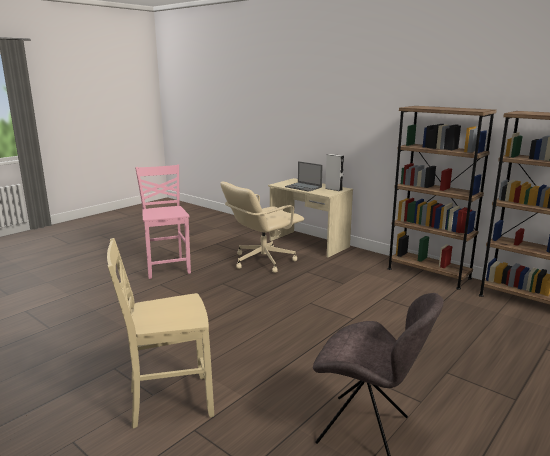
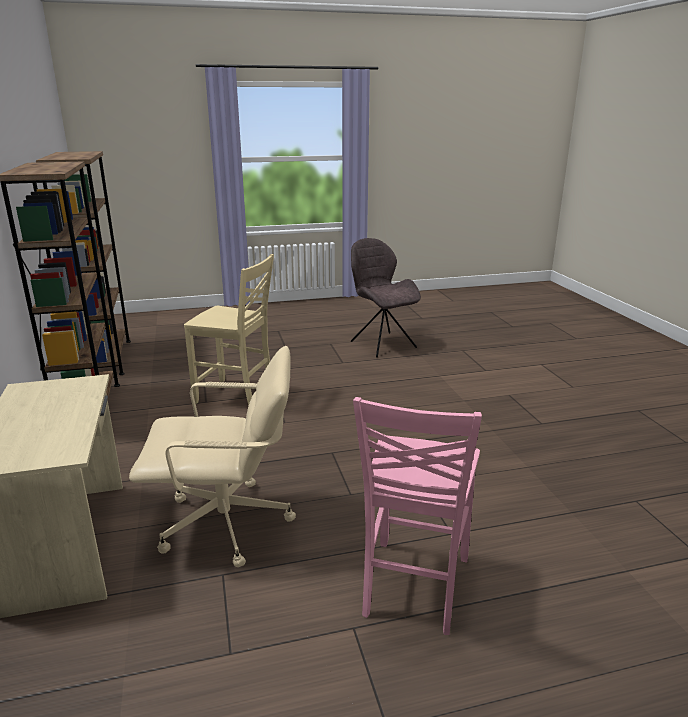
camera: 145 degrees left, 5 degrees up
(169, 401) = (497, 387): beige chair -> beige chair (236, 397)
(303, 187) = (58, 419): laptop -> none
(333, 189) = (38, 392): grey speaker -> none

